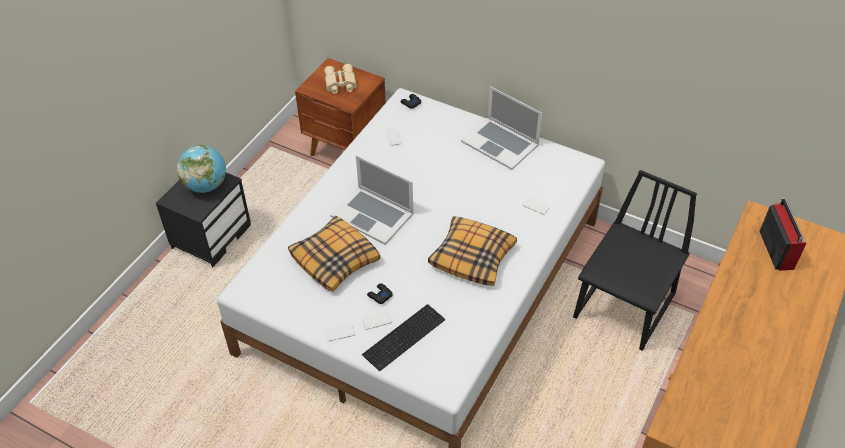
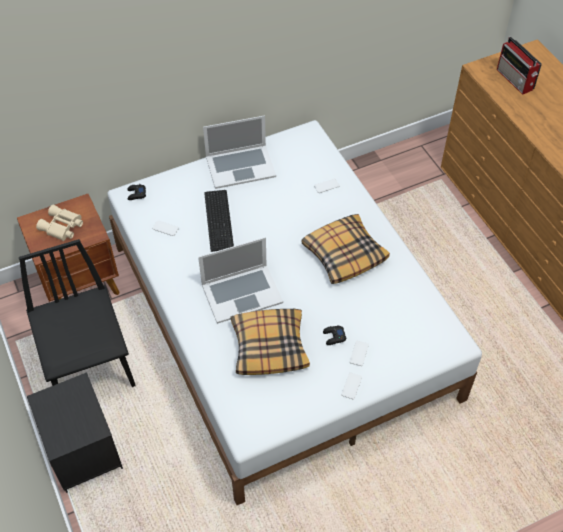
camera: 55 degrees left, 5 degrees up
(206, 185) = (68, 405): globe -> none
(406, 337) = (390, 343): keyboard -> keyboard (220, 219)
(625, 307) = (405, 211): black chair -> black chair (90, 365)
(776, 248) = (515, 80): radio -> radio turned 150 degrees counterclockwise

